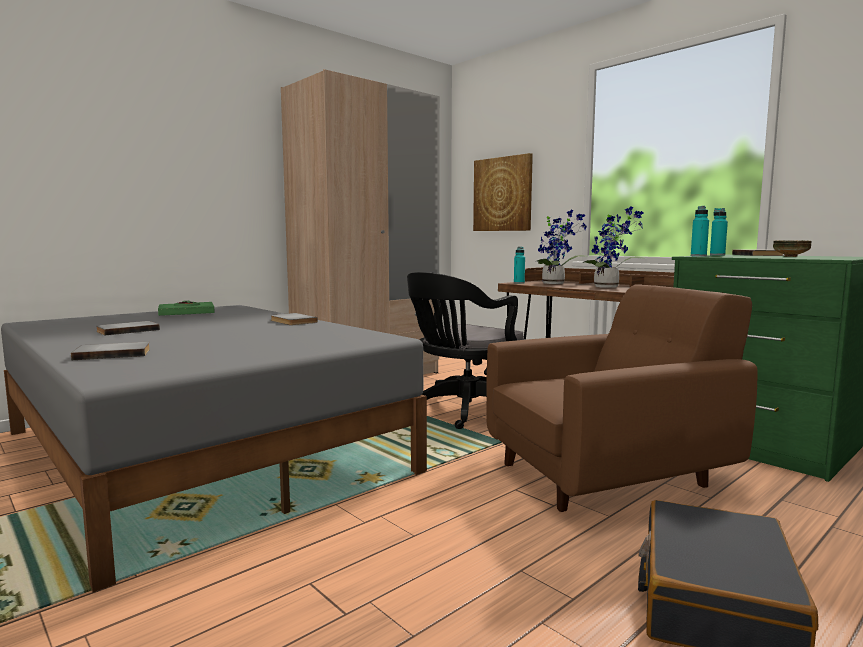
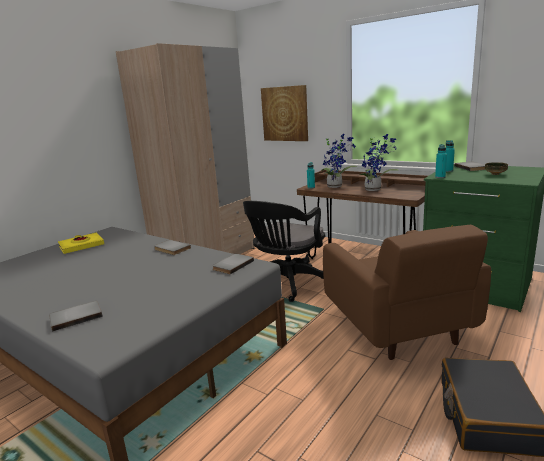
camera: 10 degrees left, 10 degrees up
(127, 330) = (57, 279): grey book -> grey book (232, 265)
(187, 313) = (81, 246): green book -> yellow book
(608, 474) = (398, 327): brown armchair -> brown armchair turned 105 degrees clockwise

